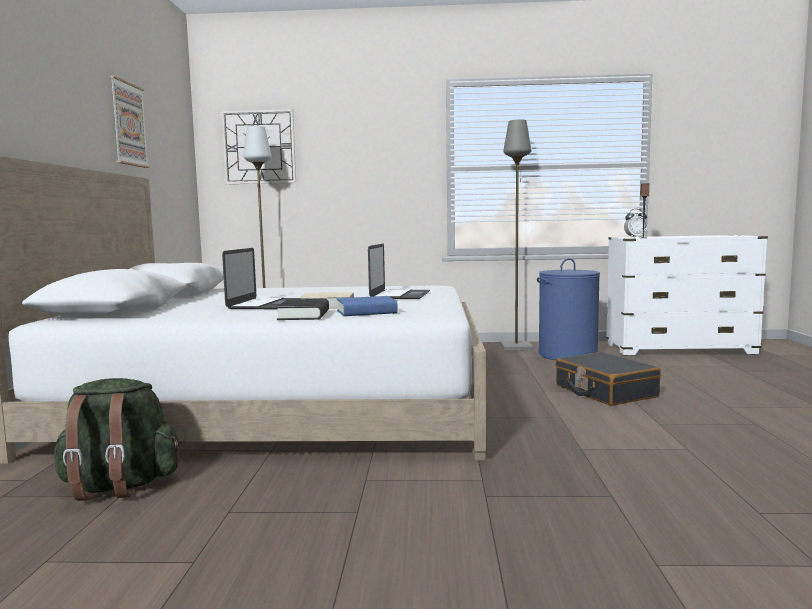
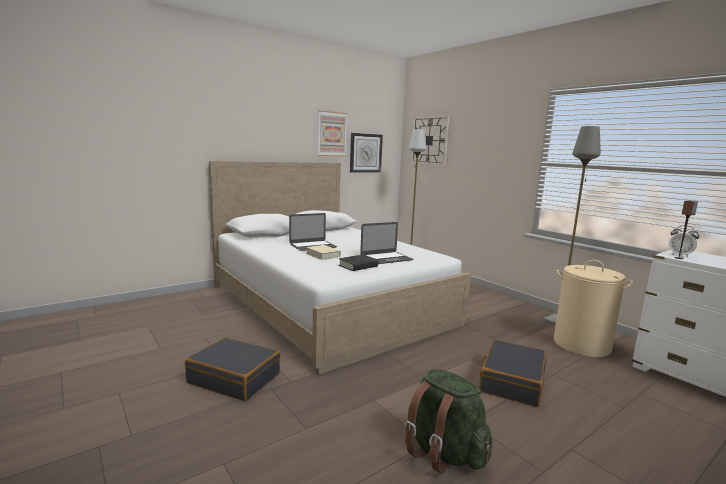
camera: 50 degrees right, 5 degrees up
(119, 486) = (211, 311): green backpack -> green backpack (443, 452)
(165, 165) = (365, 153): none -> wall clock
(304, 315) = (288, 258): black book -> black book (358, 266)
(366, 312) = (313, 265): blue book -> none
(422, 514) = (234, 378): none -> black suitcase
(567, 355) = (581, 345): blue laundry basket -> beige laundry basket

